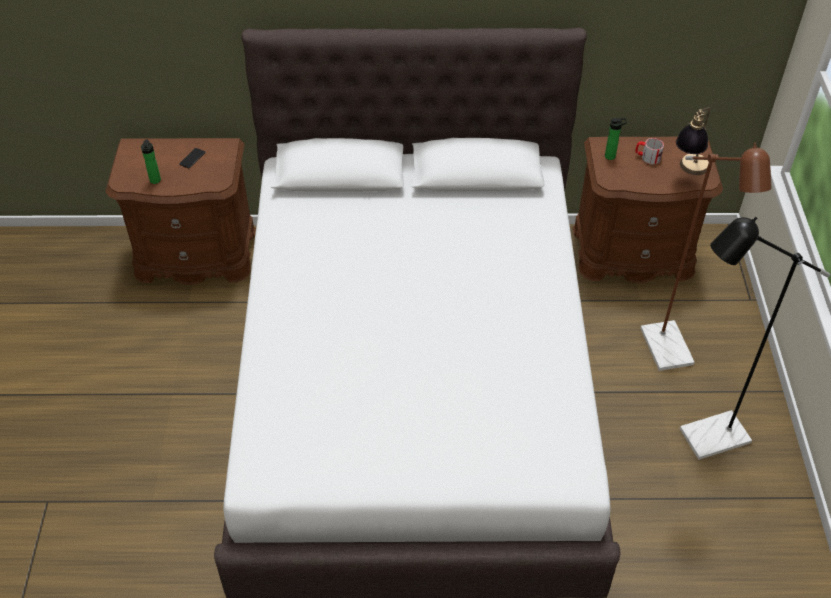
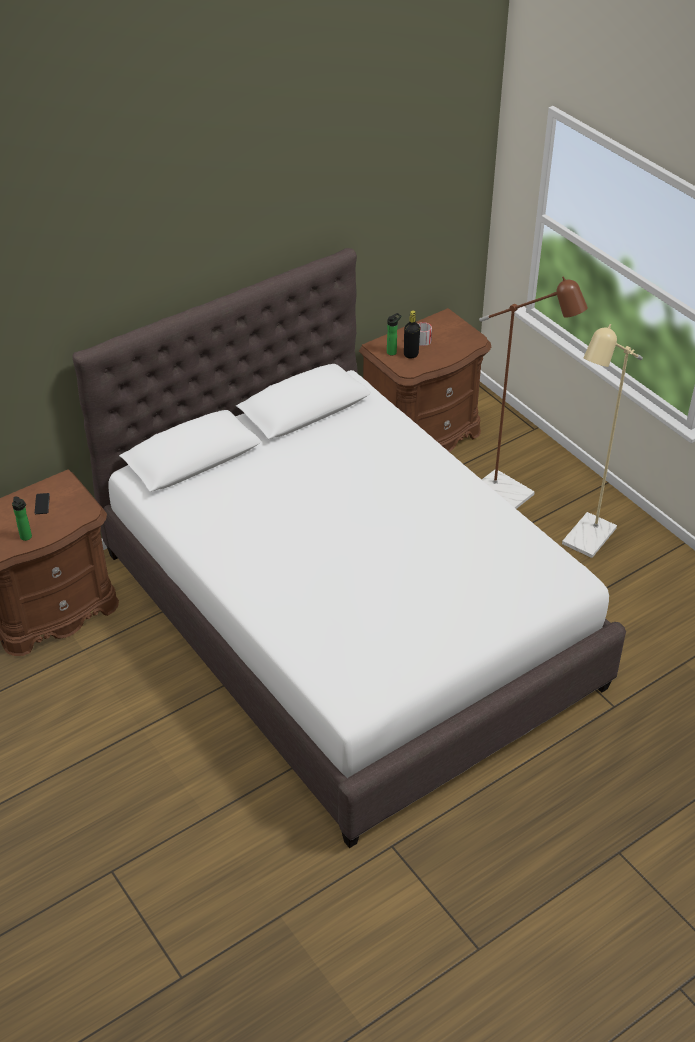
camera: 35 degrees left, 5 degrees down
(627, 166) = (411, 354): none -> black bottle
(688, 172) = (458, 339): table lamp -> none
(704, 439) = (584, 542): black floor lamp -> beige floor lamp

